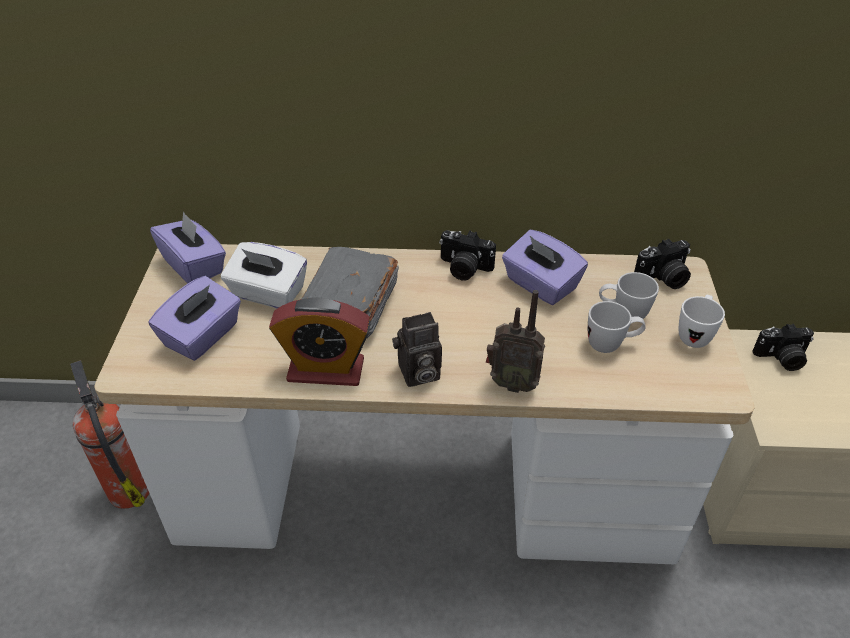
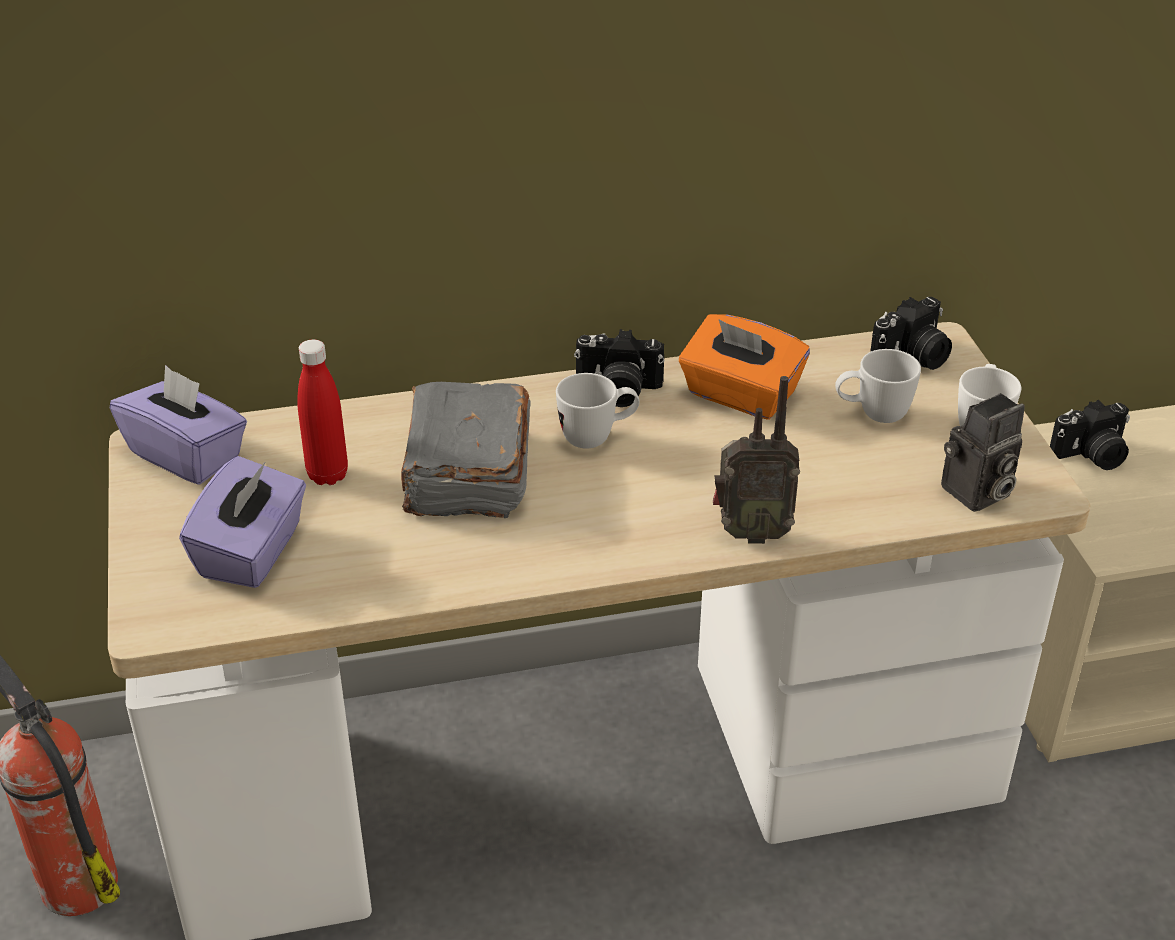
camera: 15 degrees left, 5 degrees down
(268, 293) = (327, 475): white tissue box -> red bottle
(326, 370) = (468, 564): alarm clock -> none
(417, 374) = (609, 545): camera -> camera (976, 494)
(540, 285) = (740, 395): purple tissue box -> orange tissue box
(611, 345) = (871, 458): white mug -> white mug (597, 437)

